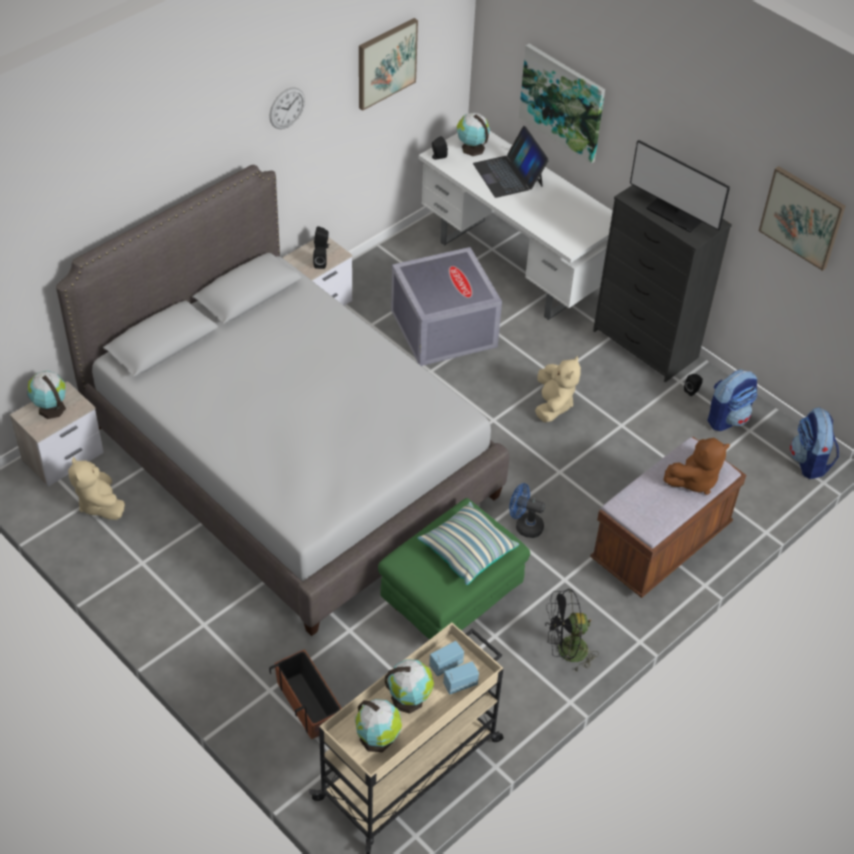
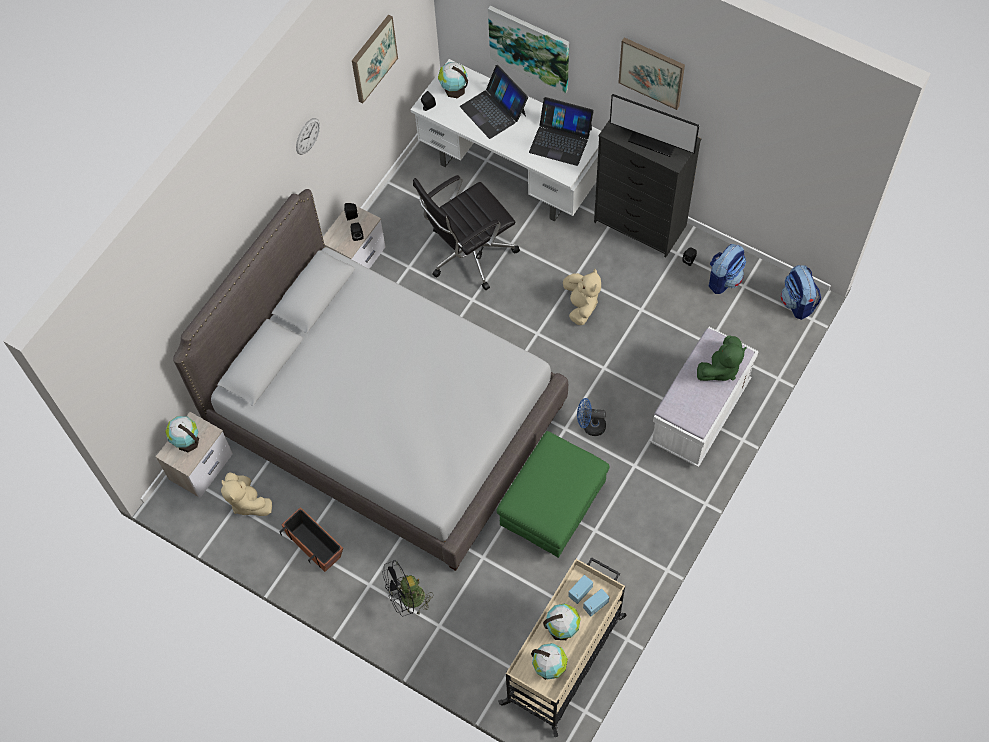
camera: 10 degrees left, 15 degrees up
(308, 704) = (472, 629): planter -> planter (314, 545)
(442, 328) = (468, 253): grey storage box -> black office chair
(467, 550) = (562, 480): pillow -> none
(565, 651) = (652, 528): black fan -> black fan (407, 599)
(574, 215) = (560, 140): none -> laptop
(660, 544) = (700, 413): brown bench -> white bench
(695, 480) = (720, 368): brown plush toy -> green plush toy
(802, 217) = (762, 135): picture -> picture (652, 72)

